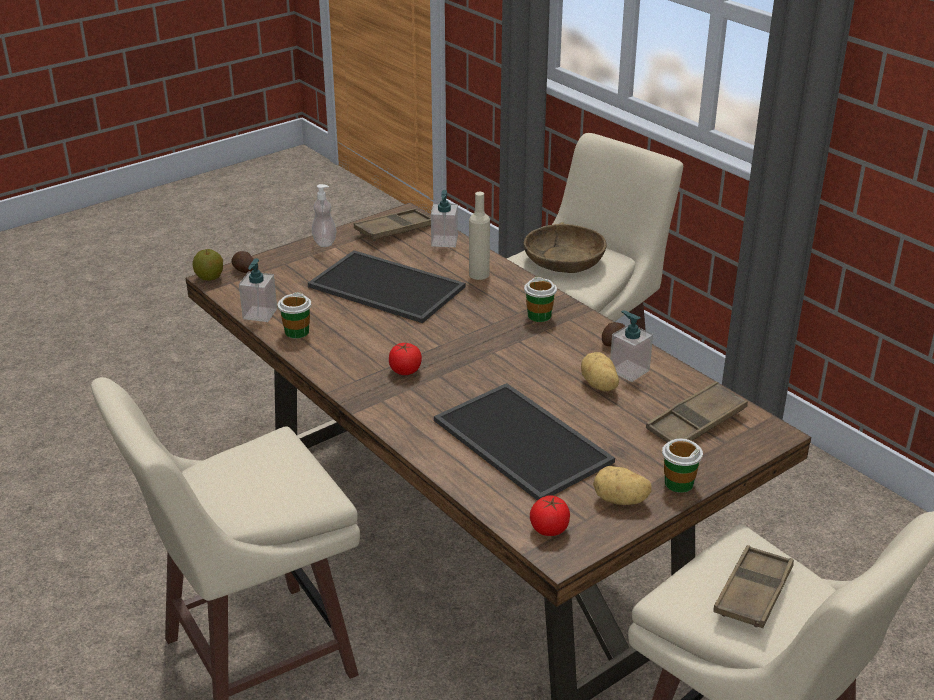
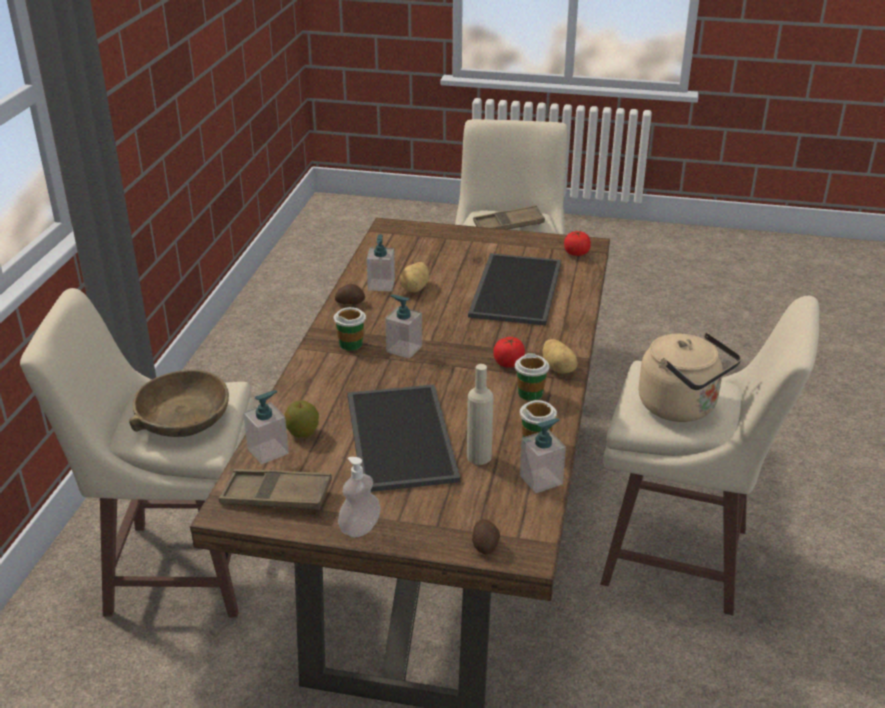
camera: 130 degrees left, 0 degrees up
(209, 278) = (530, 559): apple -> apple (302, 433)
(248, 472) = (682, 407): none -> beige kettle
(479, 274) = (315, 400): beige bottle -> beige bottle (479, 457)
(498, 334) = (404, 349): none -> soap dispenser
(620, 500) = (521, 244): potato -> potato (559, 368)
(678, 483) = (479, 236): cup -> cup (530, 393)
(696, 422) = (411, 248): brown tray -> none

